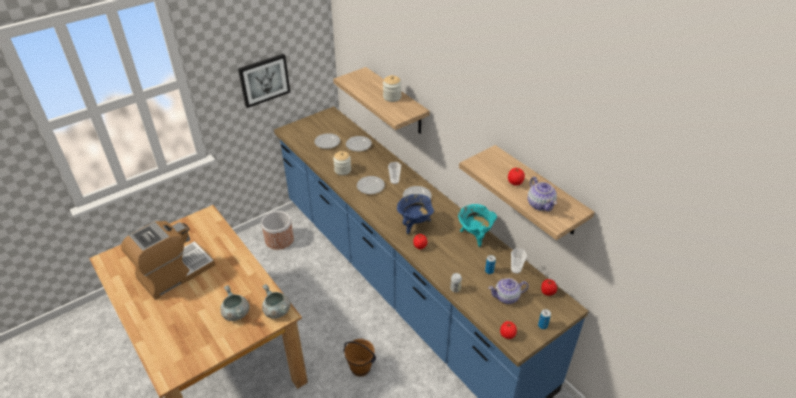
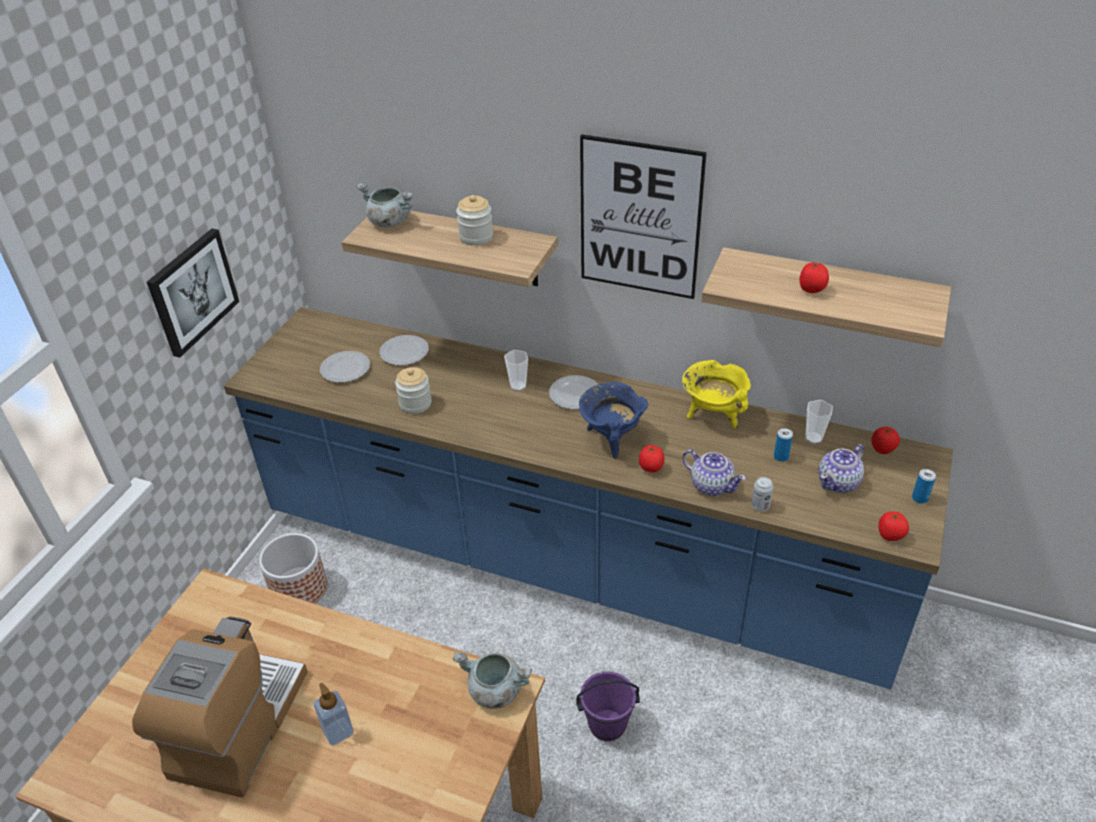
camera: 30 degrees left, 0 degrees up
(206, 294) = (338, 731): none -> soap dispenser
(235, 313) = (424, 735): grey cooking pot -> grey cooking pot (388, 222)
(360, 368) = (607, 726): brown bucket -> purple bucket
(370, 186) = (486, 410): plate -> none
(462, 114) = (640, 218): none -> picture
(475, 235) = (713, 415): turquoise cooking pot -> yellow cooking pot
(540, 204) = (876, 305): teapot -> teapot (711, 485)

